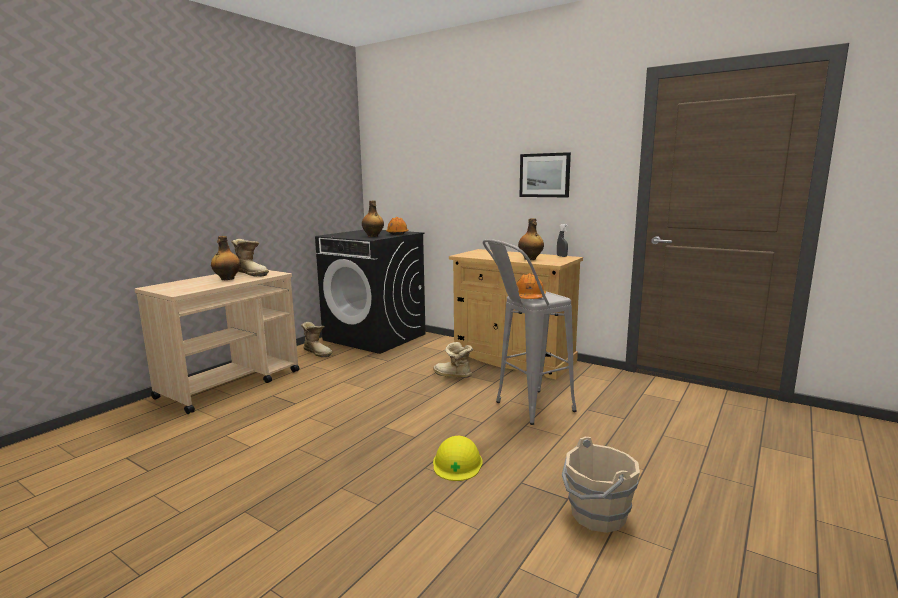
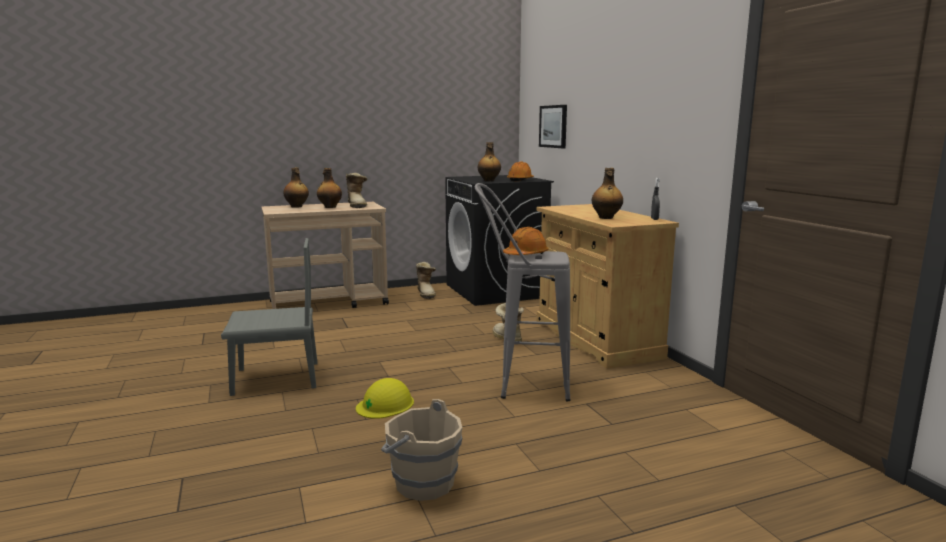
camera: 35 degrees right, 0 degrees up
(184, 283) = (297, 206): none -> bottle
(311, 477) = (276, 378): none -> grey chair
(544, 175) = (652, 115): picture -> picture (553, 126)

